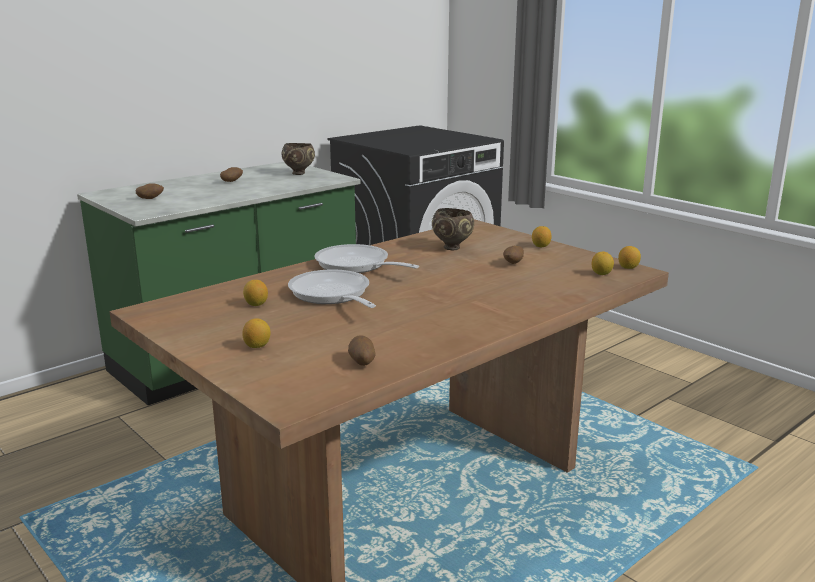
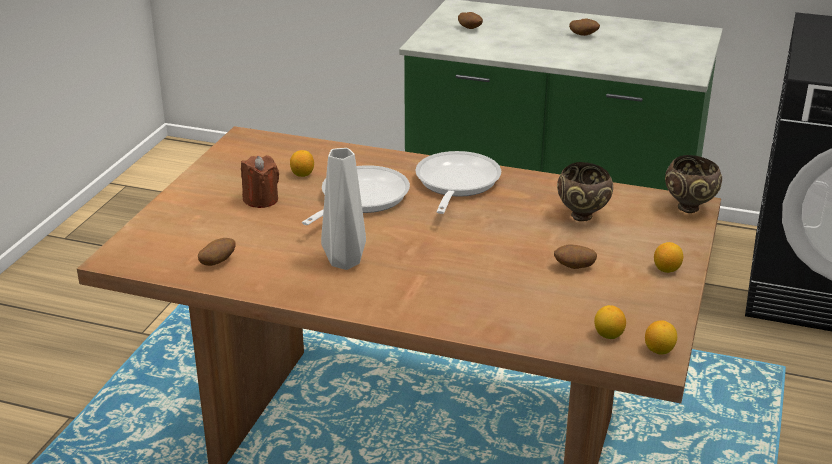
camera: 60 degrees right, 10 degrees up
(257, 346) = (214, 207): lemon -> none
(275, 326) = (261, 200): none -> brown candle
(299, 173) = (672, 51): brown bowl -> brown bowl (690, 208)
(424, 318) = (347, 261): none -> grey vase

